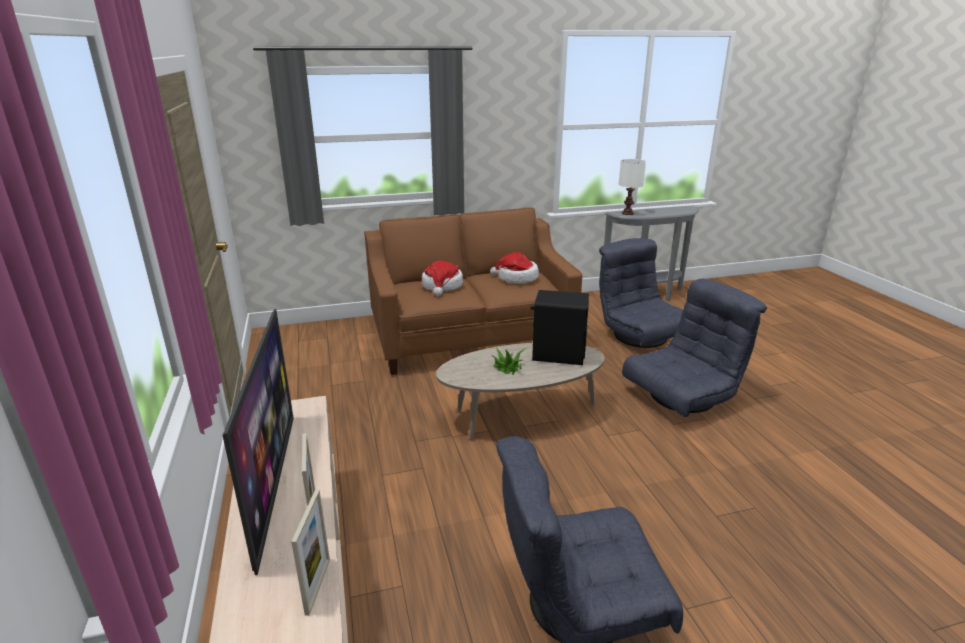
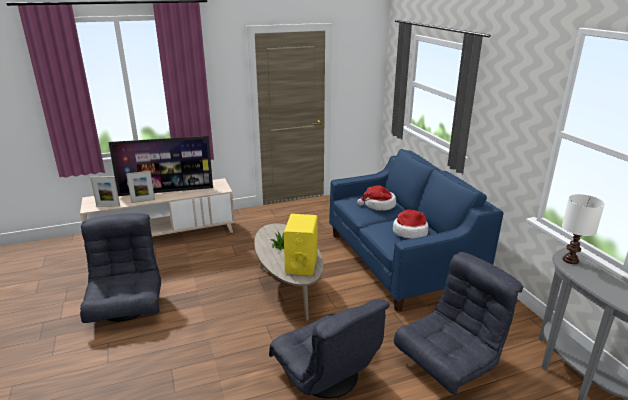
camera: 85 degrees right, 0 degrees up
(469, 337) = (400, 260): brown sofa -> blue sofa
(558, 355) = (301, 264): black speaker -> yellow speaker

